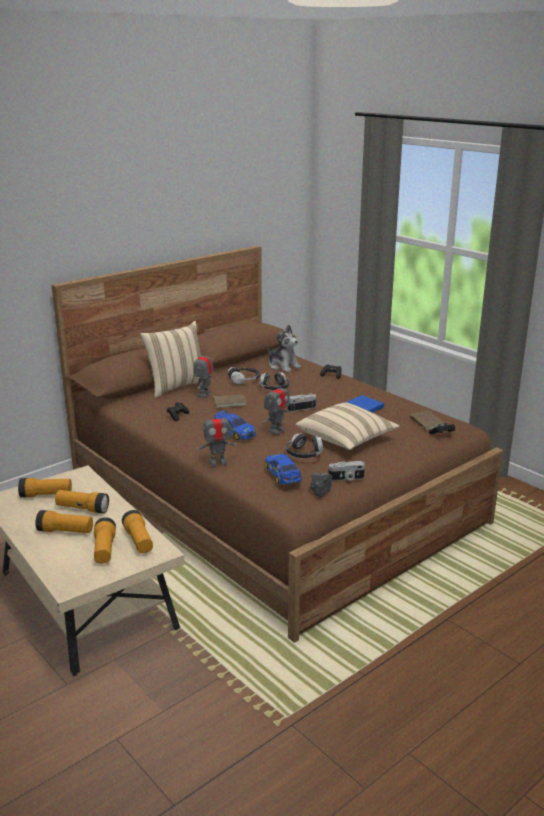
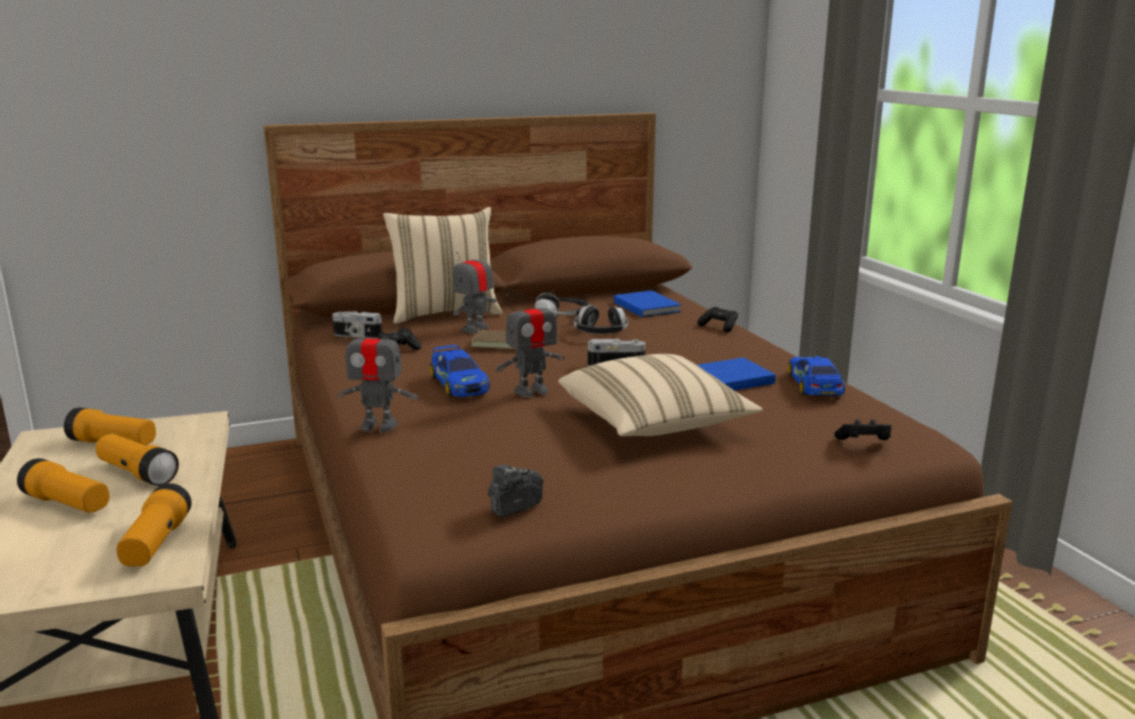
camera: 20 degrees right, 5 degrees down
(104, 550) = (85, 547): flashlight -> none
(283, 366) = (646, 306): plush toy -> blue book
(283, 474) = (461, 462): toy car -> toy car (815, 385)
(304, 454) = (538, 434): headphones -> none
(346, 478) = (586, 492): camera -> camera (356, 336)
(425, 422) = (842, 418): brown book -> none

